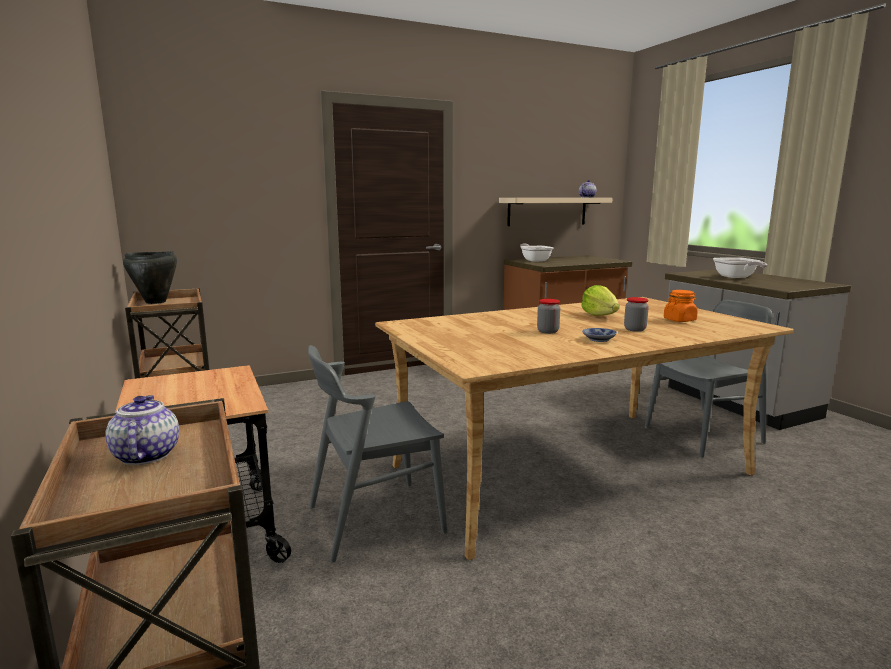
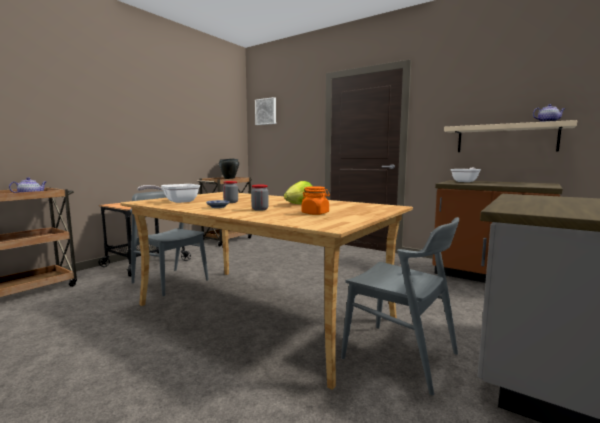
camera: 60 degrees right, 5 degrees down
(174, 142) = (266, 111): none -> picture
(736, 277) = (550, 202): frying pan -> frying pan (176, 202)

